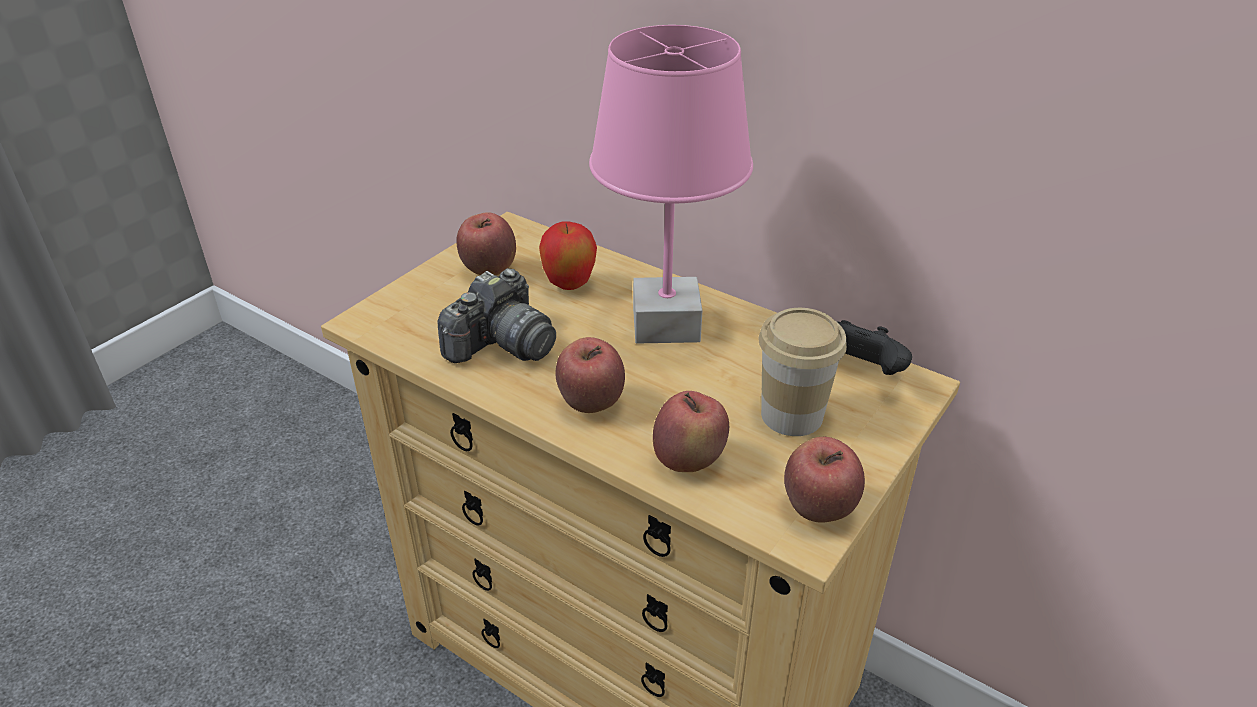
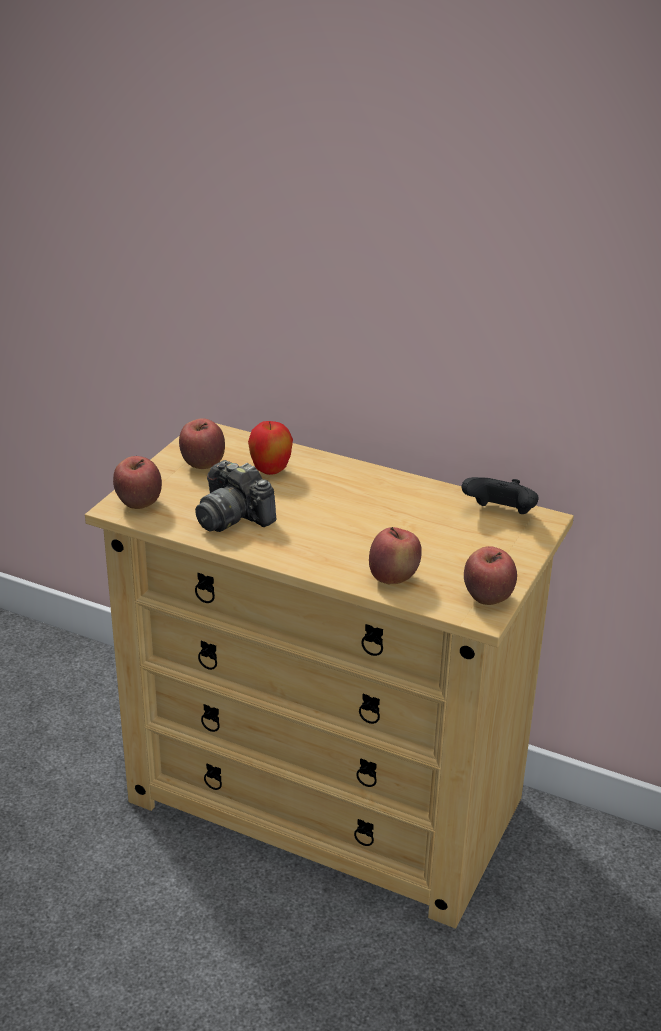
camera: 10 degrees left, 5 degrees down
(501, 345) = (233, 516): camera -> camera turned 105 degrees clockwise
(591, 404) = (314, 550): apple -> apple (139, 504)
(667, 325) = (354, 493): pink table lamp -> none
(792, 415) = (459, 545): cup -> none

